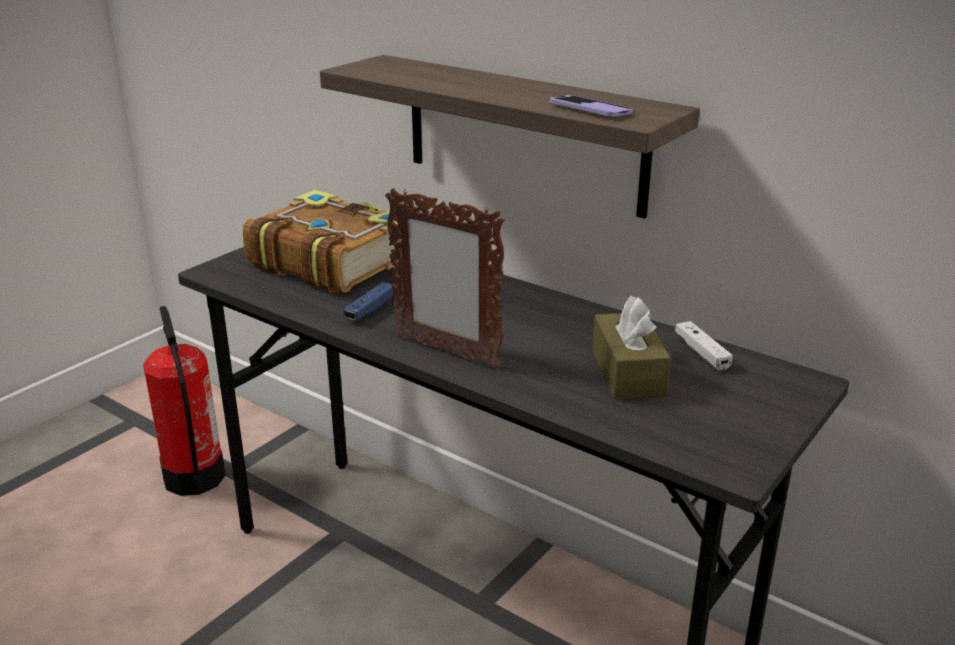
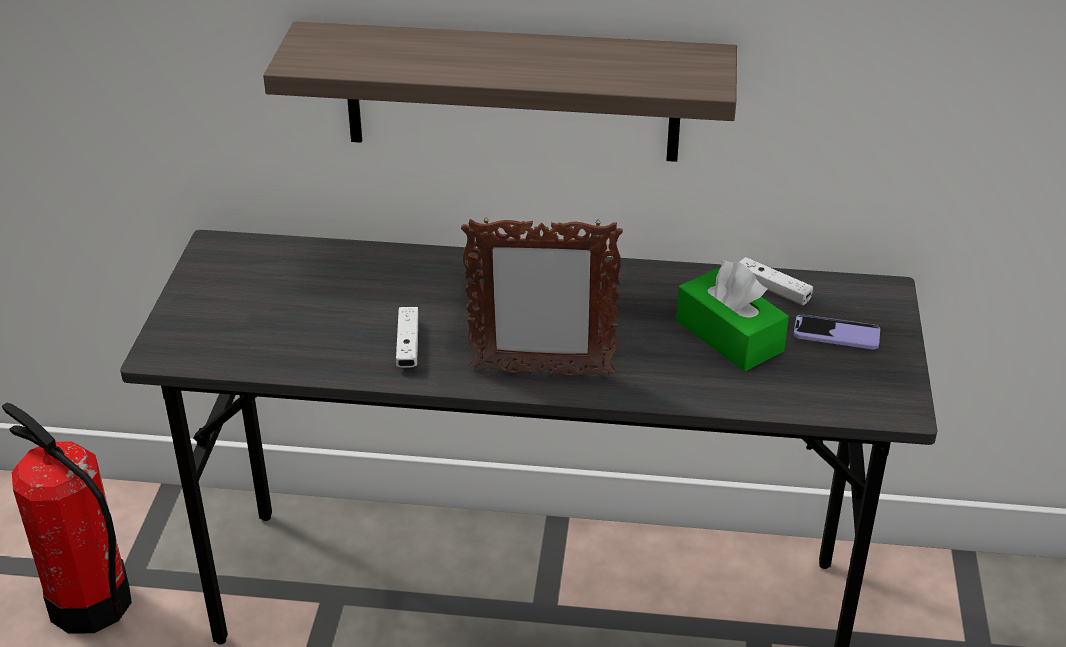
camera: 30 degrees left, 10 degrees up
(331, 262) = (291, 293): book -> none
(370, 310) = (408, 345): blue game controller -> white game controller
(590, 109) = (643, 76): phone -> phone (836, 334)
(628, 372) = (729, 336): brown tissue box -> green tissue box

